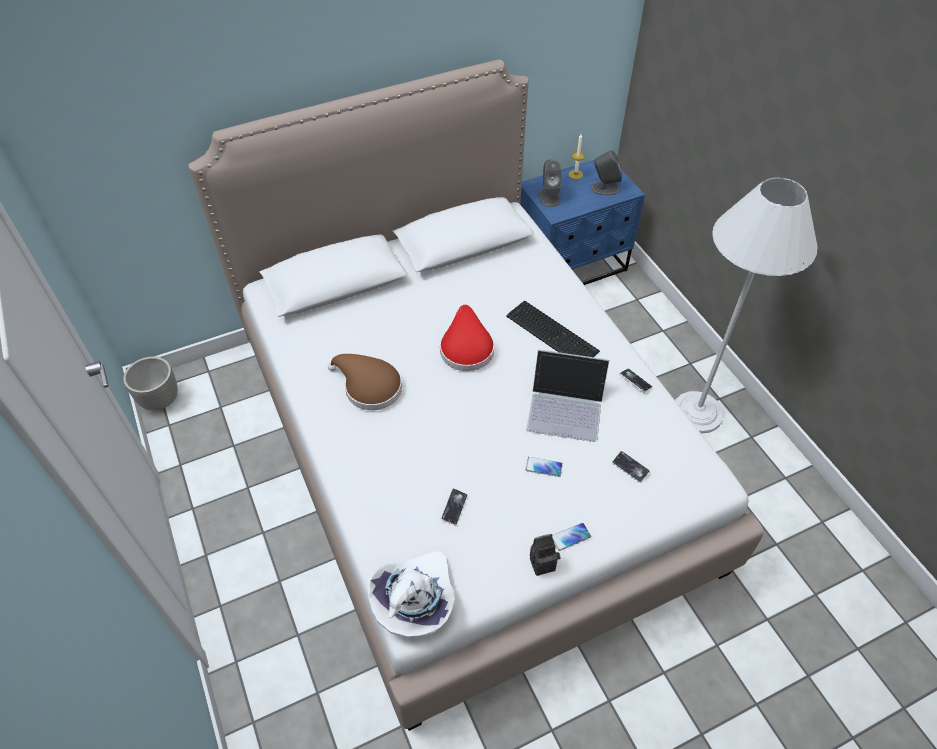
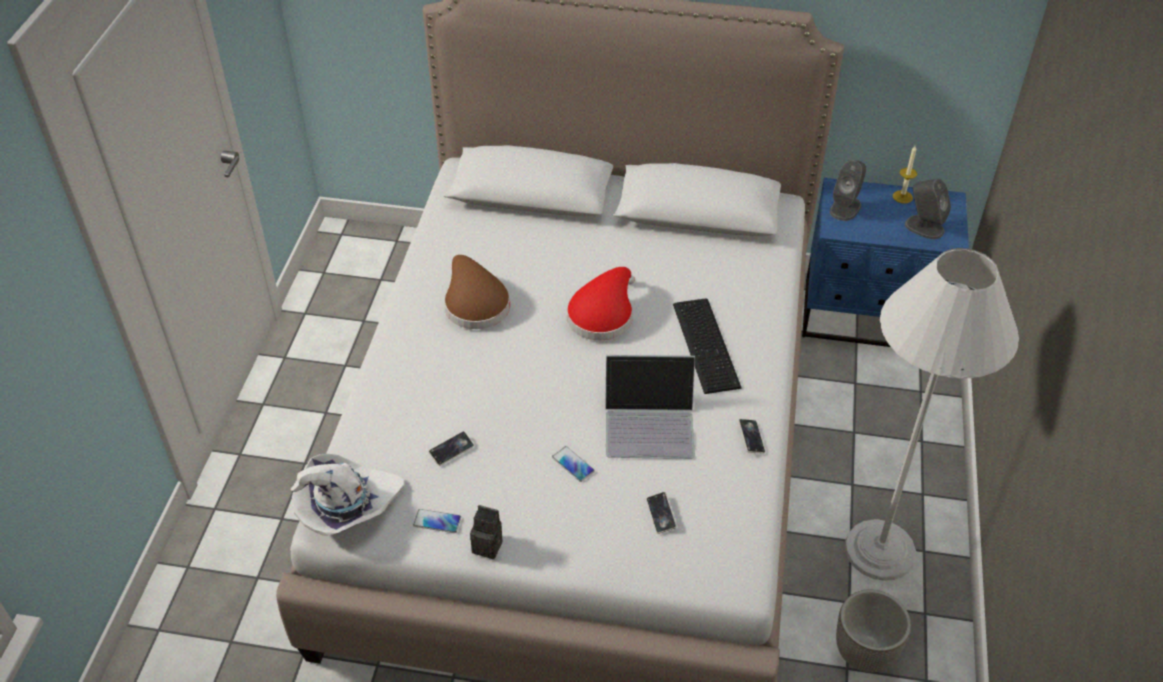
camera: 35 degrees right, 5 degrees down
(160, 400) = (333, 247): planter -> planter (864, 653)
(566, 407) = (650, 423): laptop -> laptop turned 45 degrees counterclockwise
(570, 537) = (538, 540): phone -> phone (437, 521)

